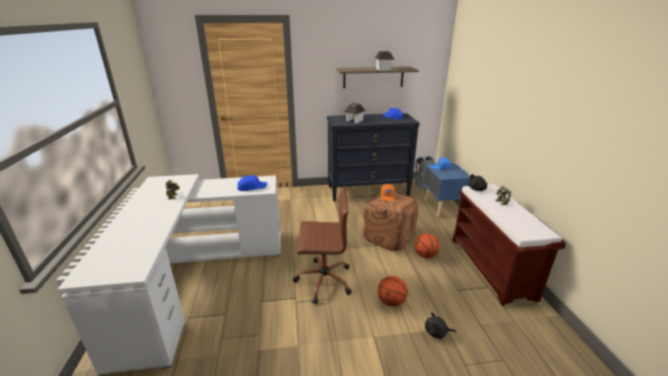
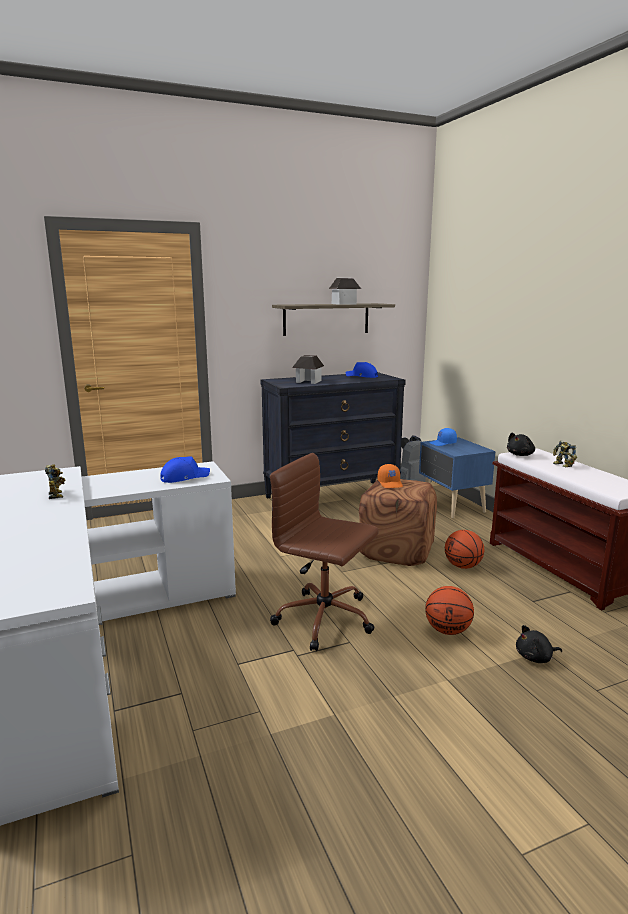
camera: 15 degrees left, 10 degrees down
(323, 280) = (326, 619): brown office chair -> brown office chair turned 135 degrees counterclockwise

